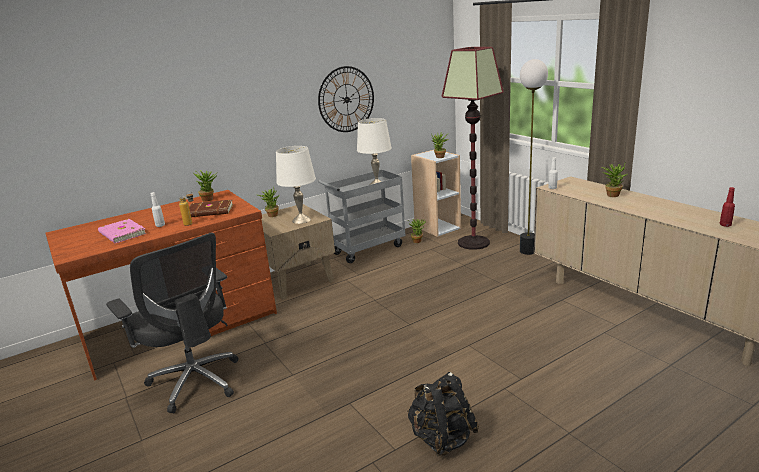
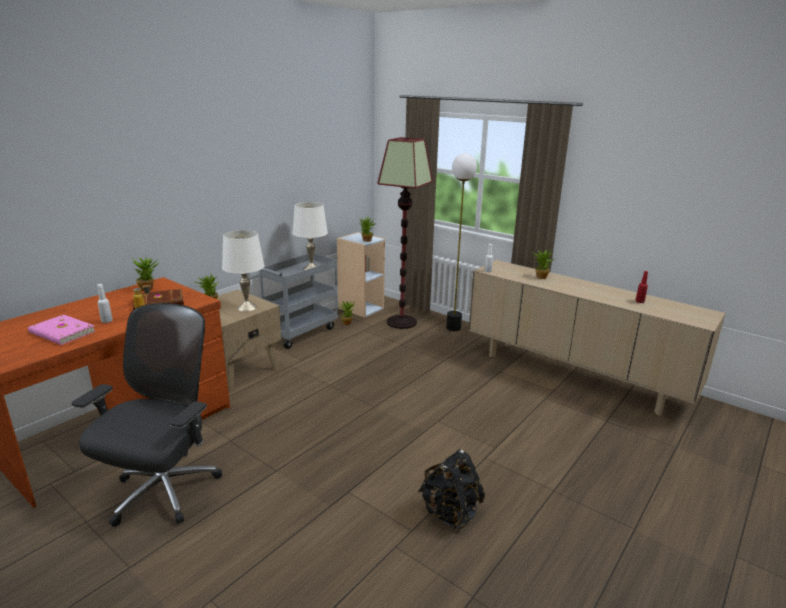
camera: 20 degrees left, 0 degrees up
(194, 380) = (165, 491): office chair -> office chair turned 105 degrees counterclockwise
(346, 99) = (280, 182): wall clock -> none

